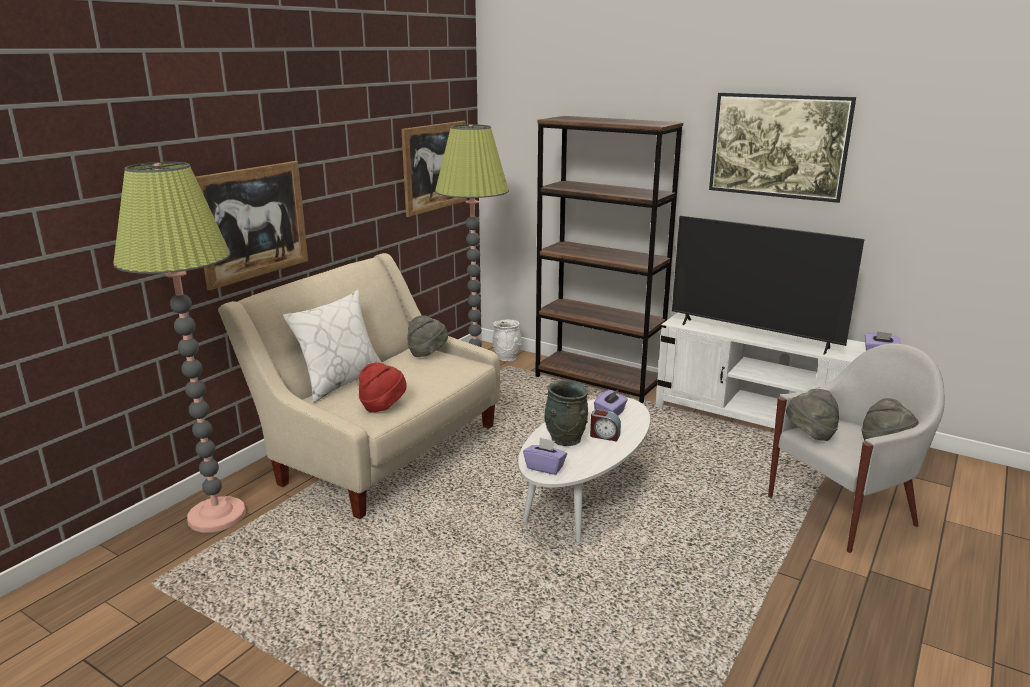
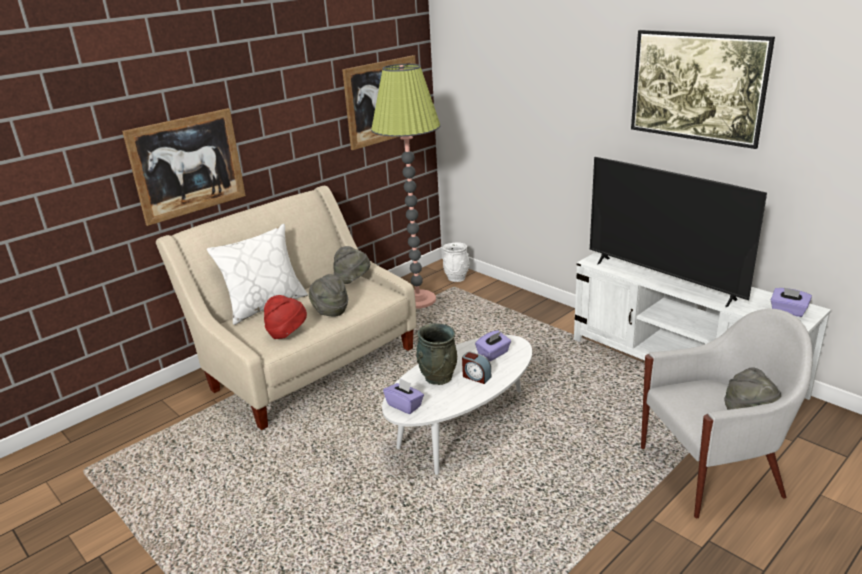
camera: 15 degrees right, 5 degrees up
(217, 516) = (154, 414): floor lamp -> none
(598, 382) = (530, 309): brown bookcase -> none
(810, 434) = (675, 395): grey hat -> grey hat (330, 311)

